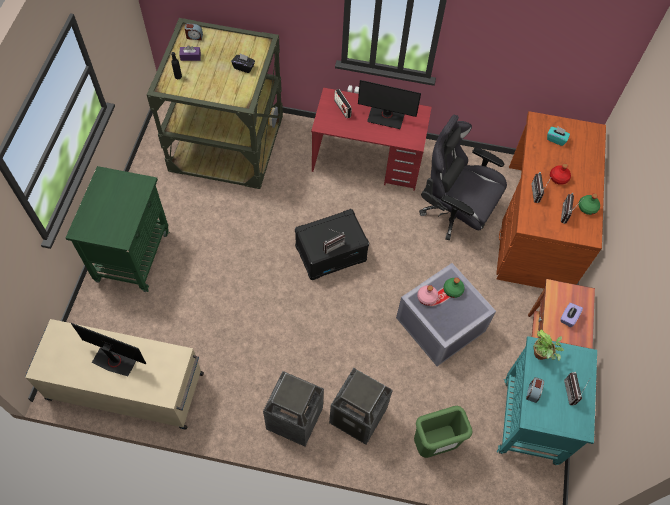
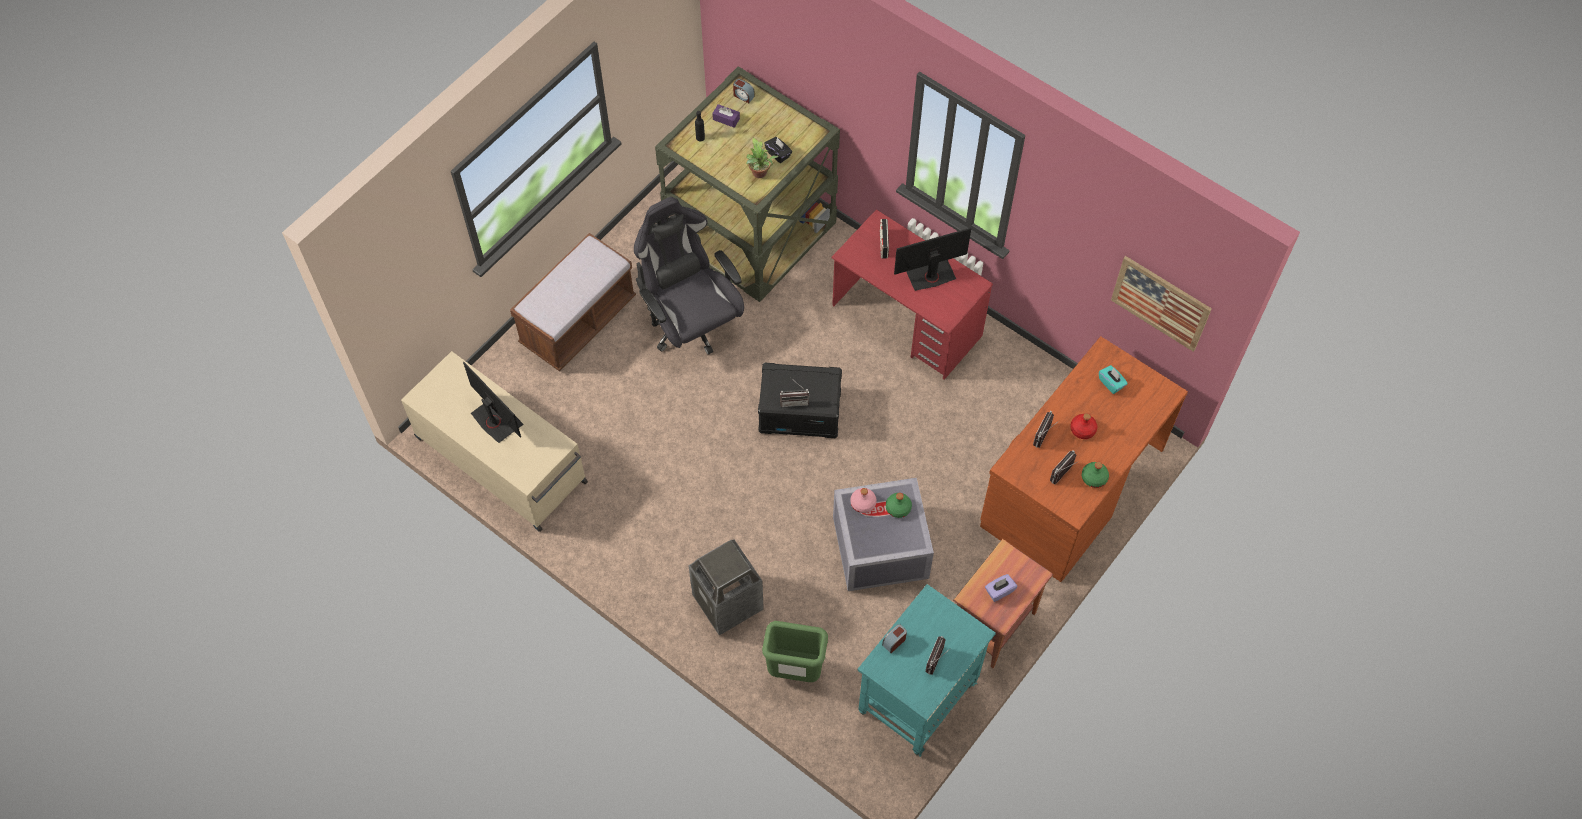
camera: 30 degrees right, 0 degrees up
(134, 256) = (578, 322): green cart -> brown bench
(294, 419) = (657, 574): trash can -> none
(386, 116) = (930, 274): monitor -> monitor turned 120 degrees clockwise
(456, 214) = (979, 430): black office chair -> black office chair (692, 326)
(541, 355) = (929, 609): potted plant -> potted plant (760, 174)
(577, 65) = (1160, 303): none -> picture

